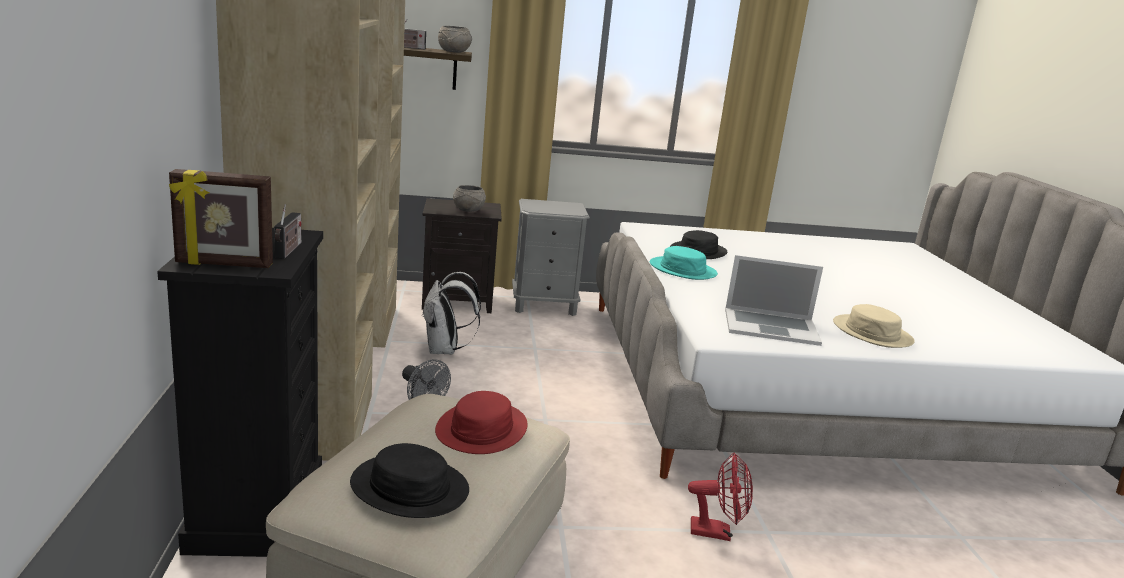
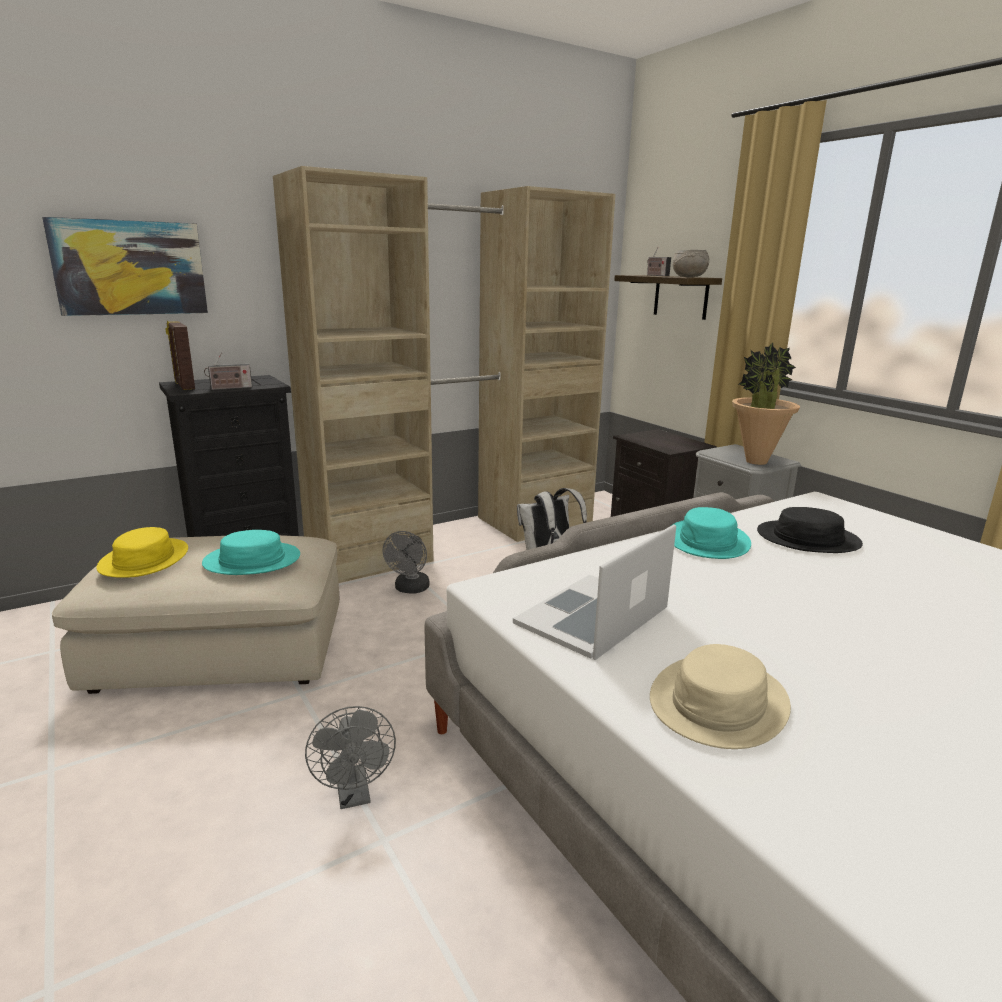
camera: 65 degrees right, 0 degrees up
(132, 94) = (130, 268): none -> picture
(409, 488) = (144, 559): black hat -> yellow hat
(468, 210) = (660, 443): grey bowl -> none
(482, 429) = (252, 561): red hat -> turquoise hat
(570, 209) = (756, 462): none -> potted plant
(717, 532) = (354, 795): red fan -> grey fan
(771, 326) = (593, 616): laptop -> laptop turned 60 degrees clockwise

